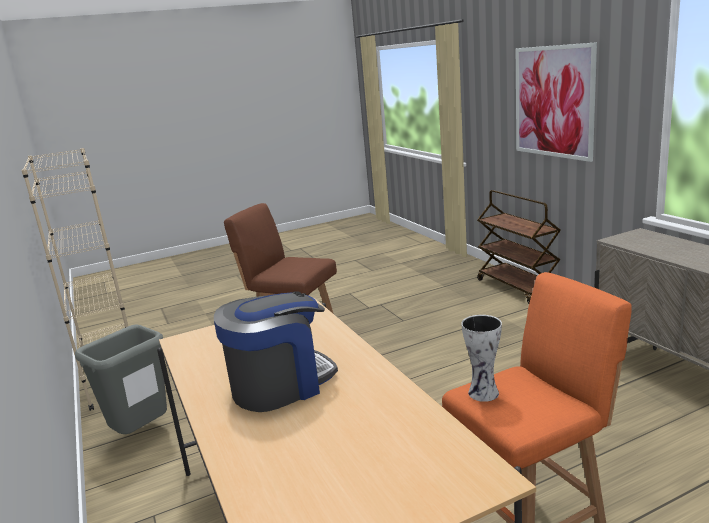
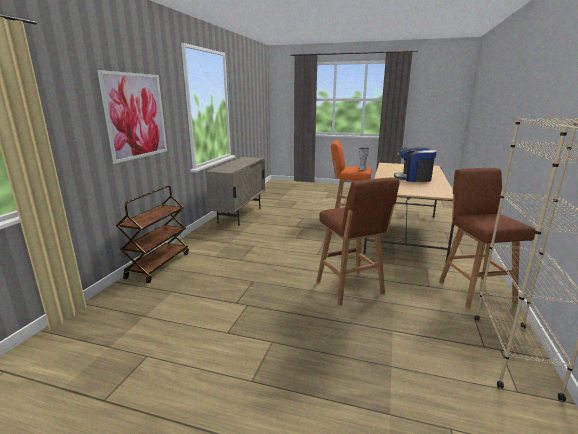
camera: 140 degrees left, 0 degrees up
(141, 435) = (474, 291): grey trash can -> brown stool

